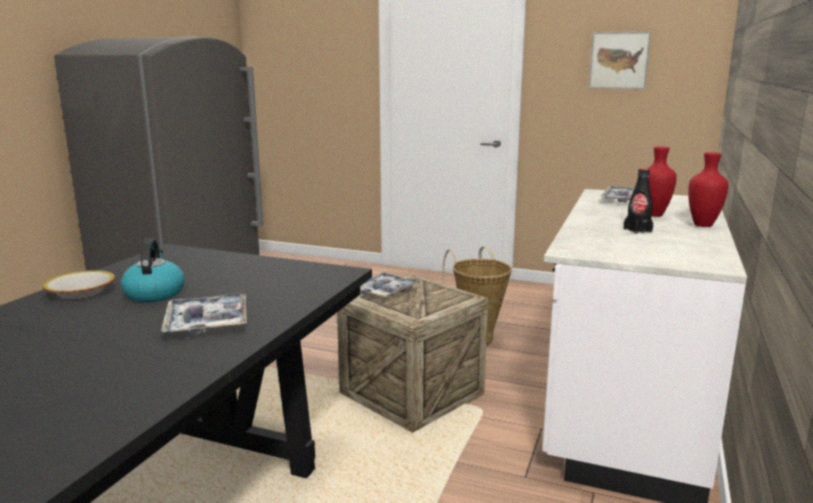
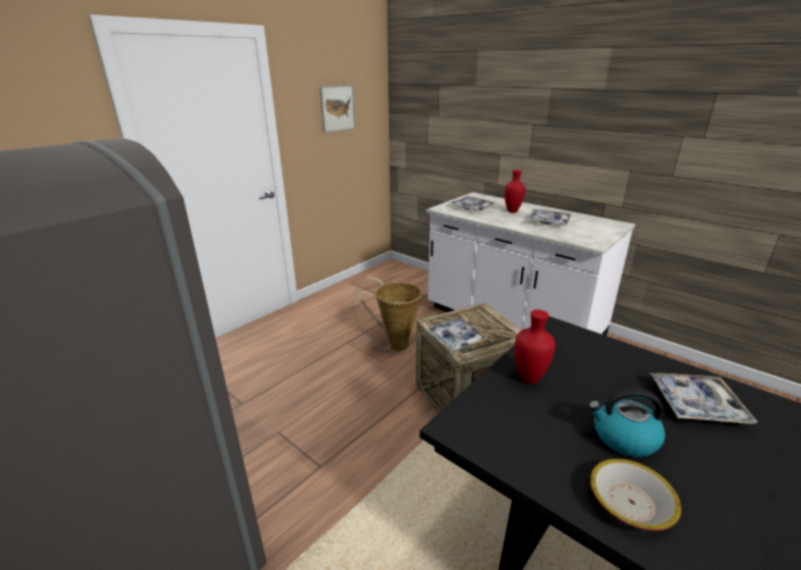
camera: 70 degrees left, 10 degrees up
(637, 230) = (548, 222): black bottle -> tray
(703, 225) = (539, 208): red vase -> red vase (528, 378)

